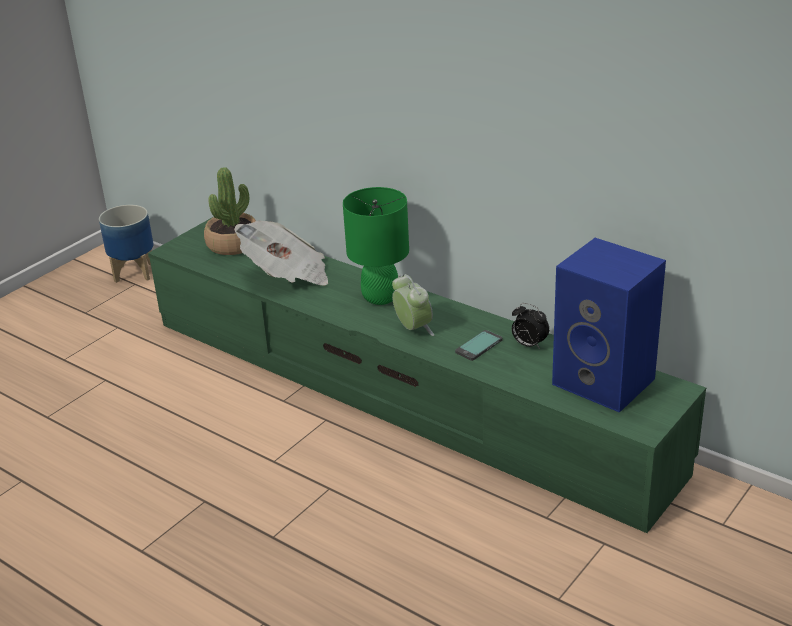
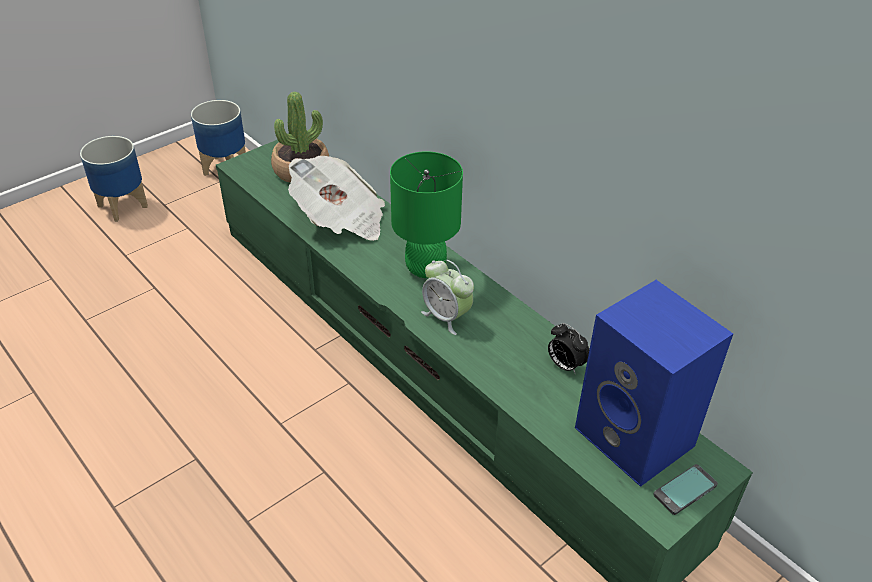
camera: 10 degrees right, 10 degrees up
(43, 320) = (123, 206): none -> planter
(413, 329) = (446, 317): alarm clock -> alarm clock turned 150 degrees clockwise
(479, 346) = (510, 356): phone -> phone (685, 490)

